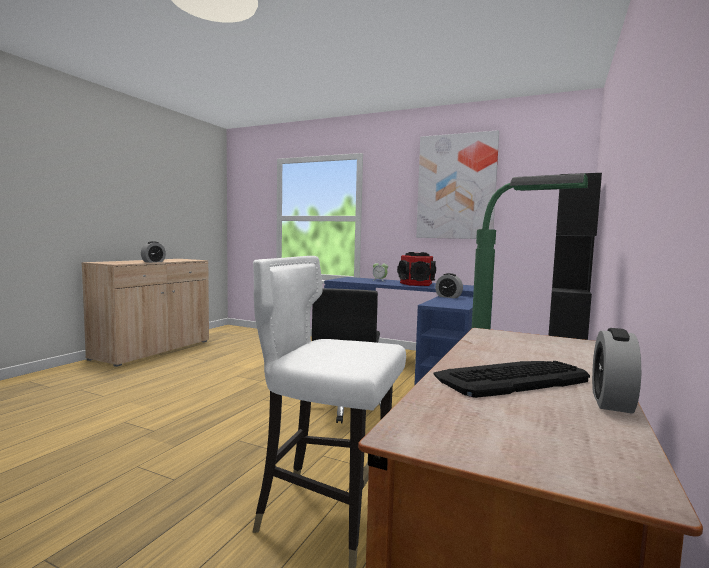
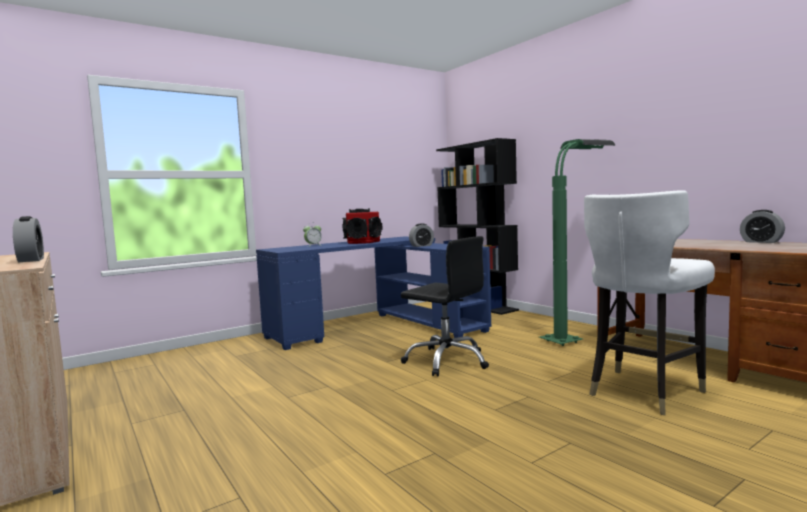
camera: 60 degrees left, 0 degrees up
(456, 187) = (353, 142): picture -> none
(510, 378) = (729, 245): keyboard -> none

